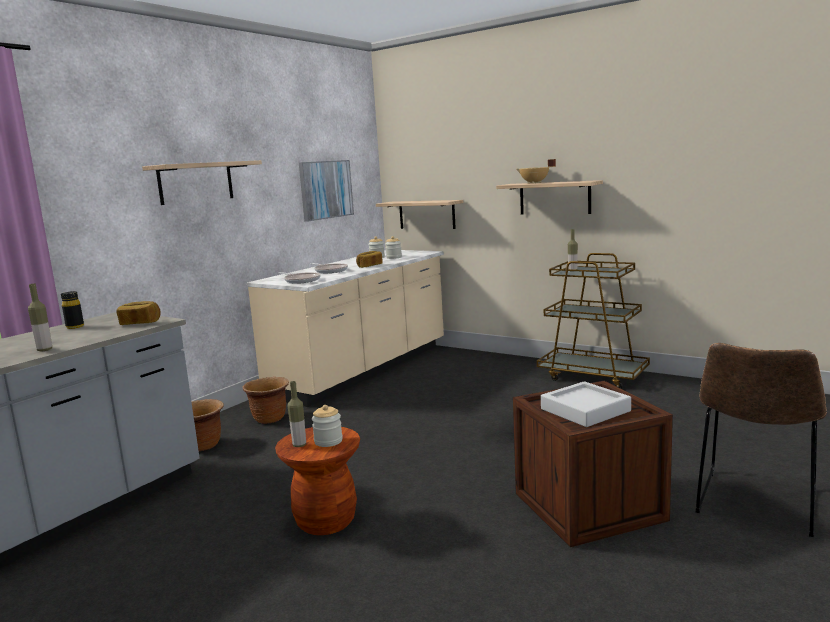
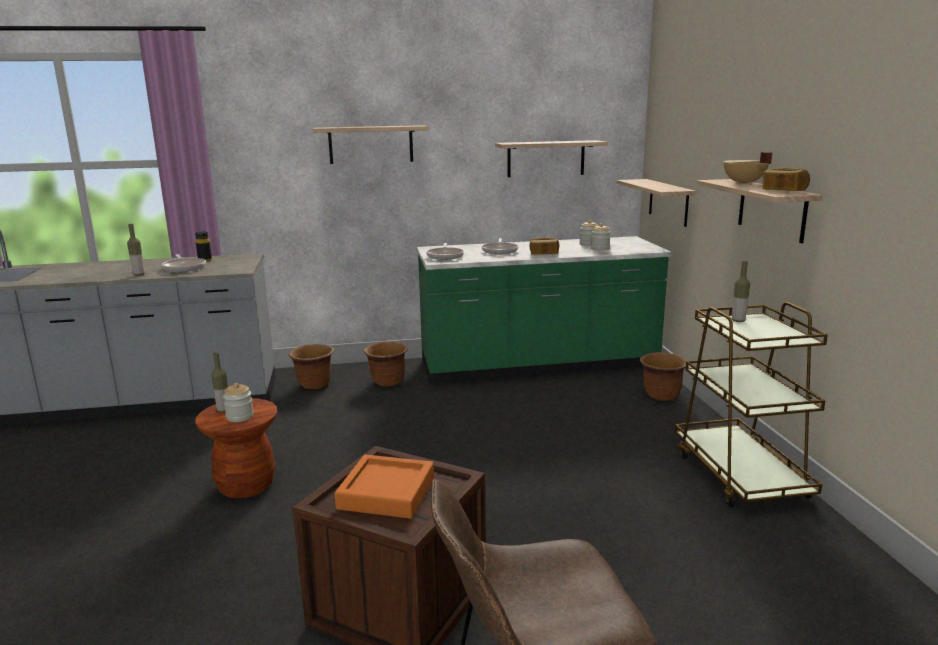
camera: 45 degrees right, 5 degrees up
(79, 334) = (184, 268): none -> frying pan
(140, 323) = (228, 268): bread -> bread (784, 191)
(325, 189) = (546, 158): picture -> shelf
(363, 370) = (538, 365): beige counter -> green counter
(476, 358) = (661, 396): none -> brown planter
(585, 410) = (386, 493): grey tray -> orange tray

